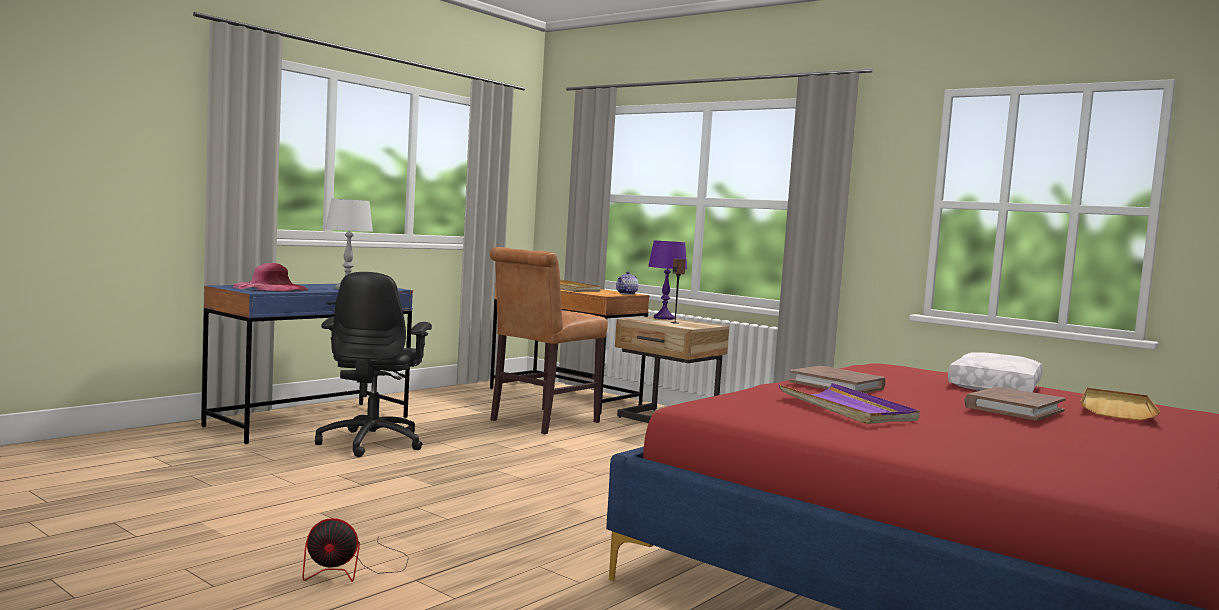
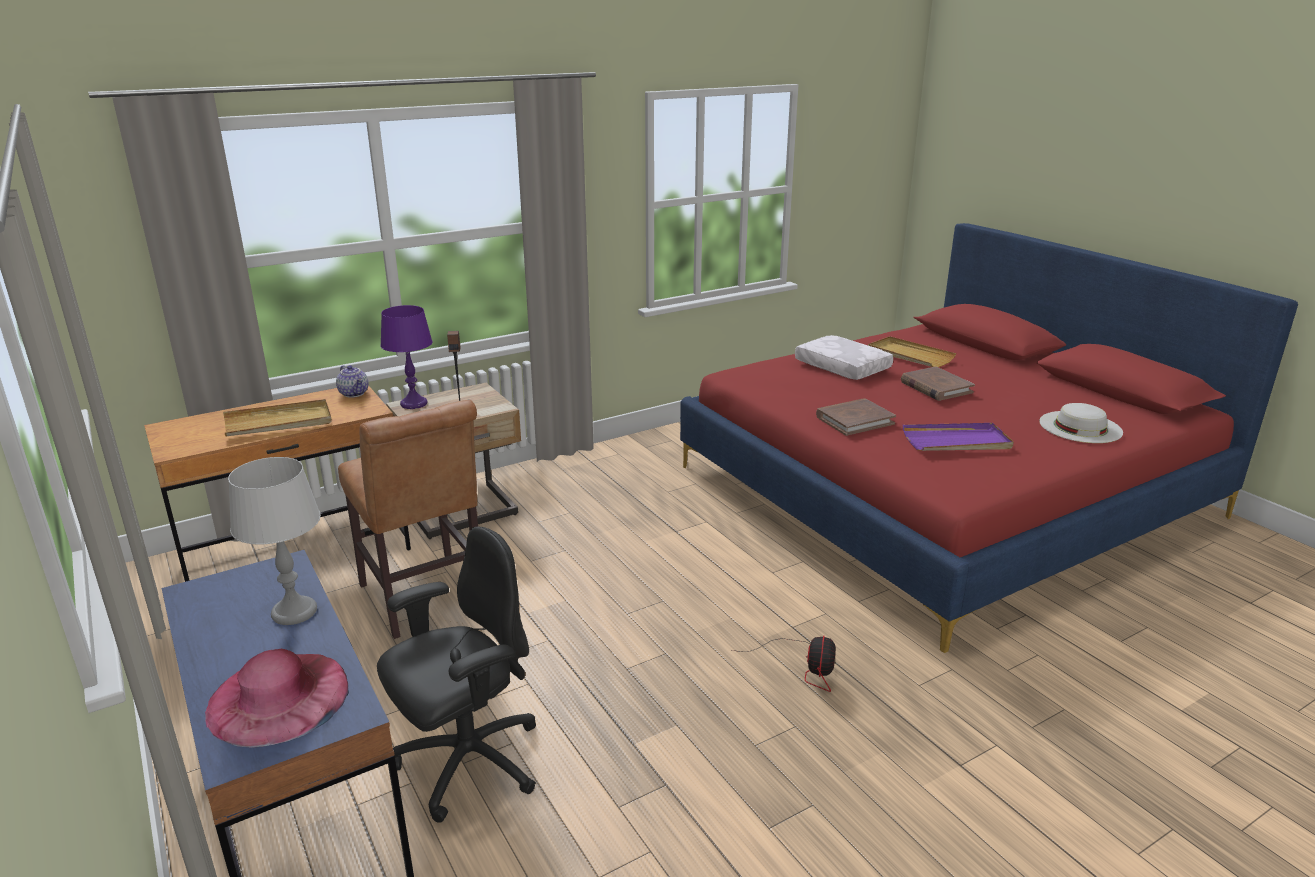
camera: 70 degrees left, 20 degrees up
(353, 569) = (941, 807): fan -> fan (805, 667)
(372, 442) = (467, 763): black office chair -> black office chair turned 60 degrees counterclockwise
(1034, 459) = (1080, 427): none -> white hat

